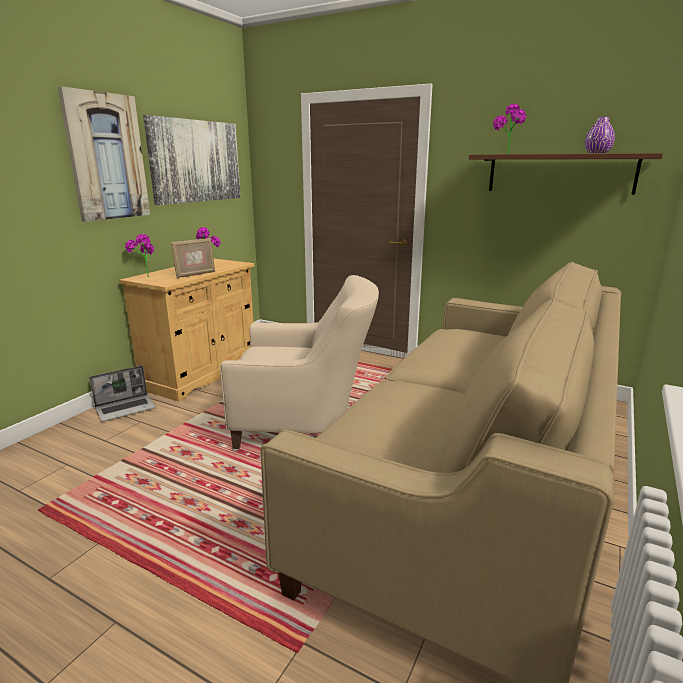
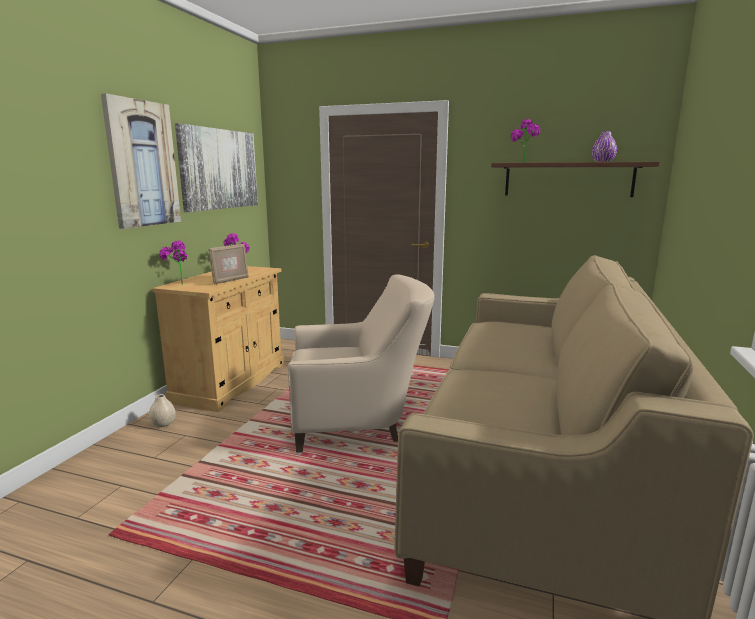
camera: 10 degrees left, 5 degrees down
(126, 408) = (163, 424): laptop -> beige vase

